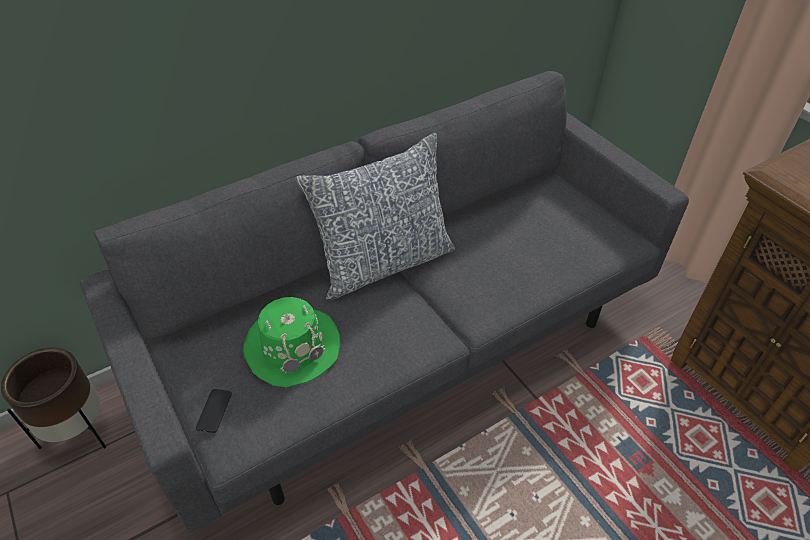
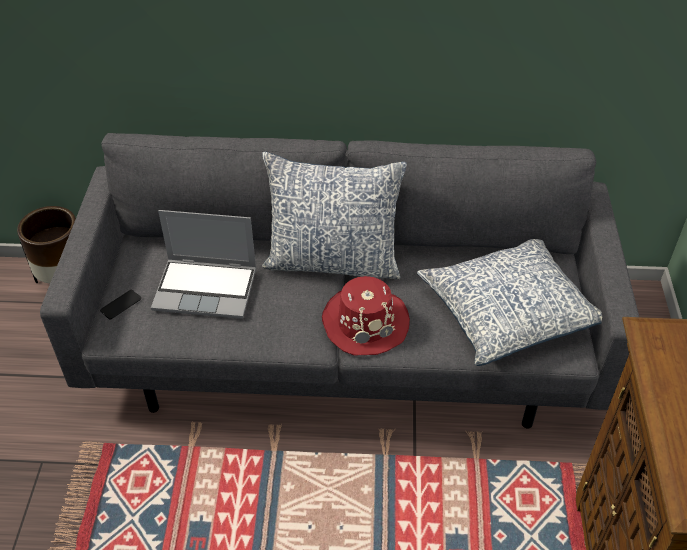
camera: 35 degrees right, 0 degrees up
(292, 346) = (207, 289): green hat -> laptop
(462, 300) = (365, 322): none -> red hat
(559, 234) = (507, 311): none -> pillow

